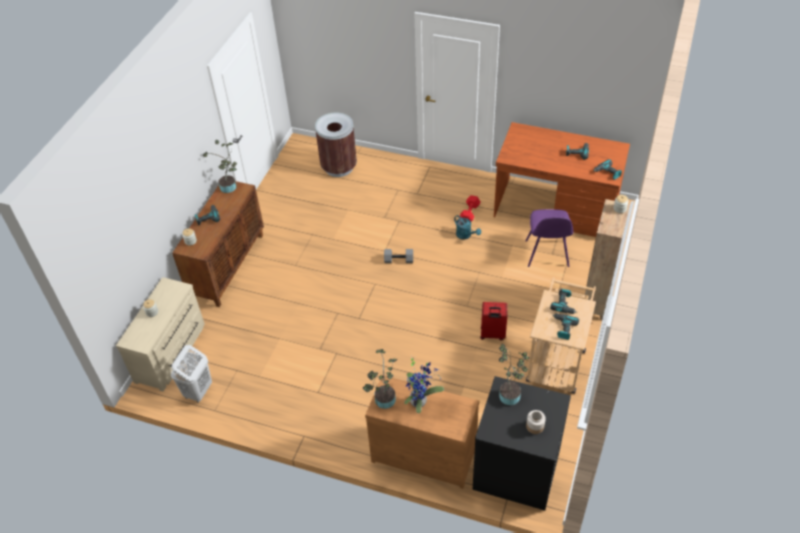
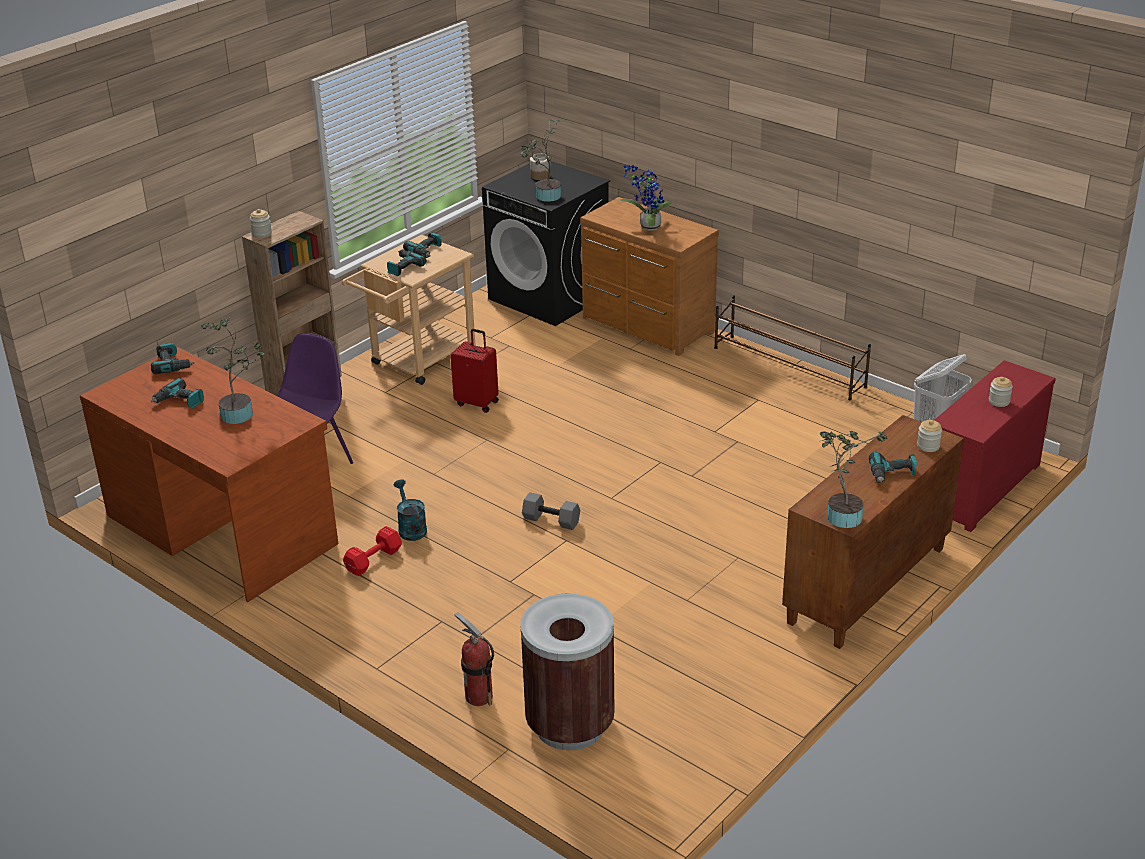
camera: 160 degrees left, 15 degrees down
(172, 353) = (977, 486): beige dresser -> red dresser
(305, 434) = (789, 367): none -> brown shoe rack
(381, 167) = (479, 696): none -> fire extinguisher
(383, 401) = (691, 234): potted plant -> potted plant (241, 414)

